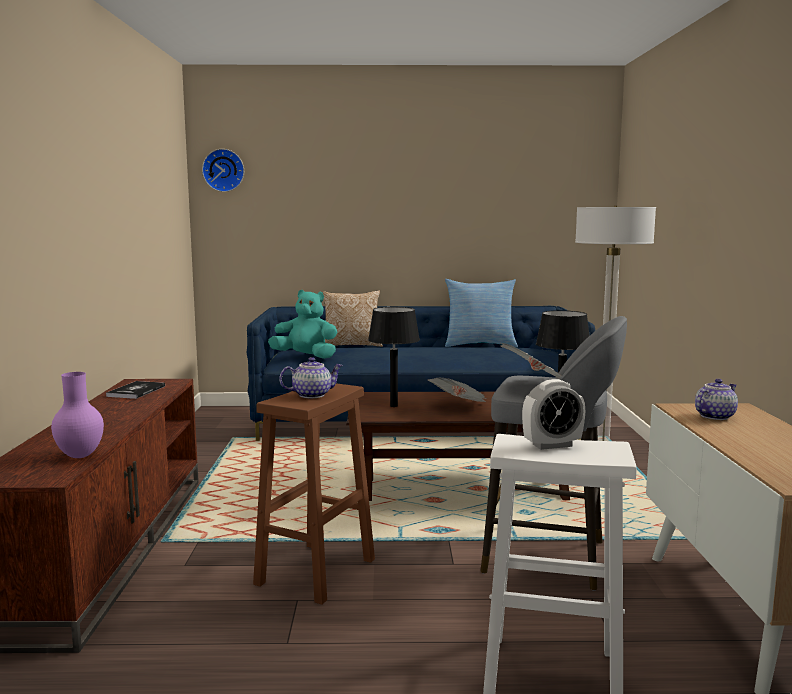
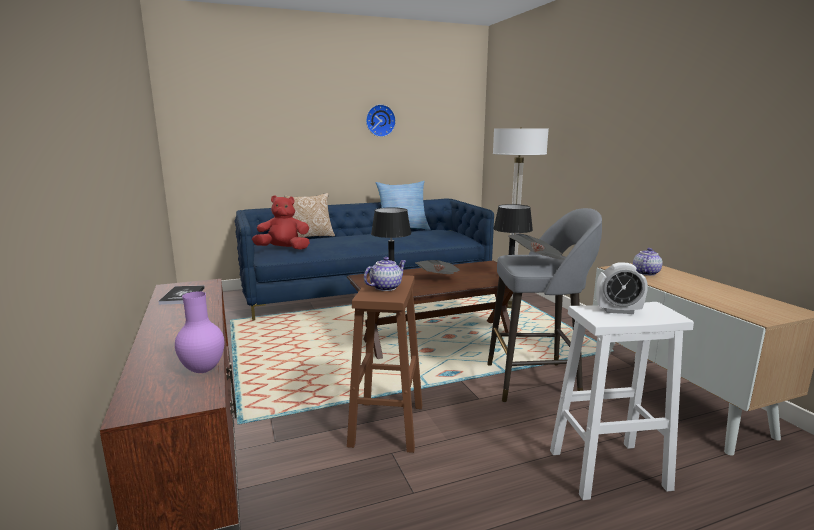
camera: 20 degrees left, 5 degrees up
(224, 170) = (187, 95): wall clock -> wall clock (380, 120)
(306, 357) = (283, 249): turquoise plush toy -> red plush toy
(552, 445) = (618, 311): alarm clock -> alarm clock turned 45 degrees clockwise

